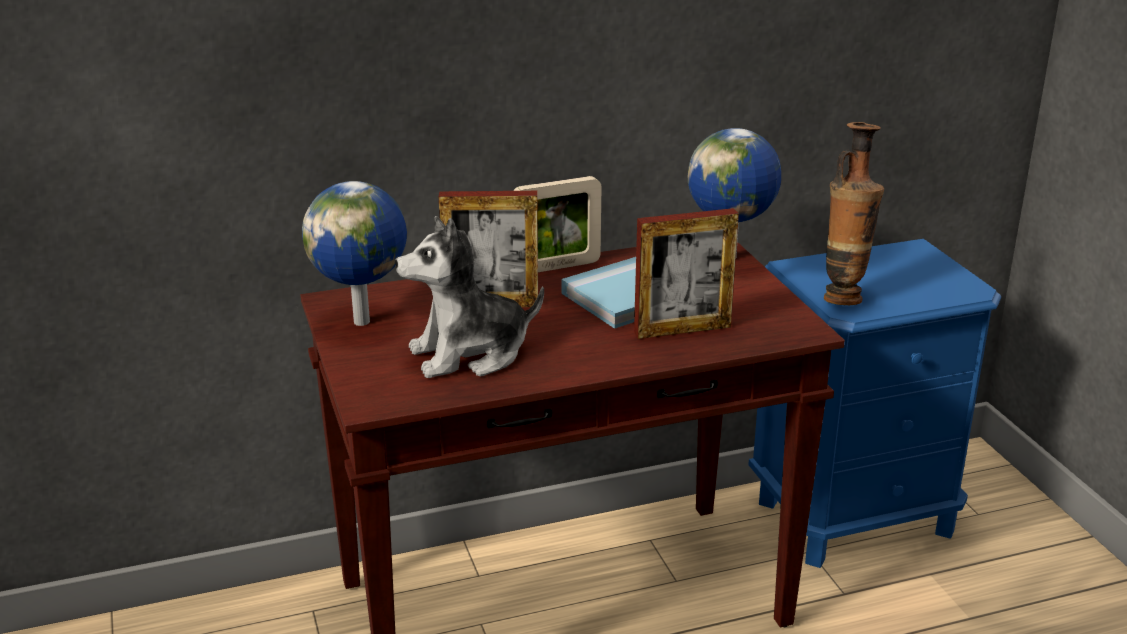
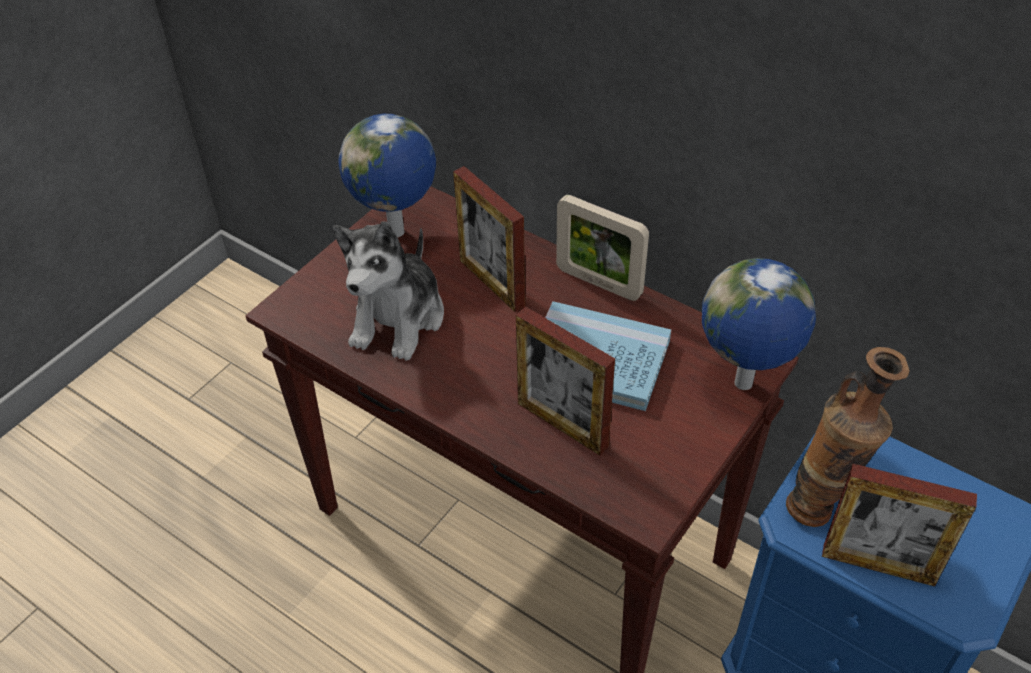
camera: 55 degrees right, 20 degrees up
(469, 354) = (399, 318): plush toy -> plush toy turned 105 degrees counterclockwise
(910, 299) = (878, 565): none -> picture frame

